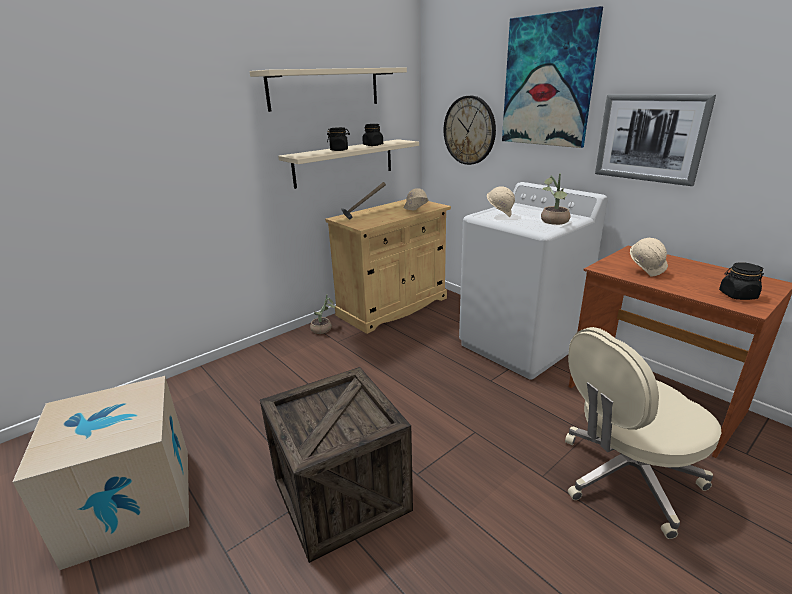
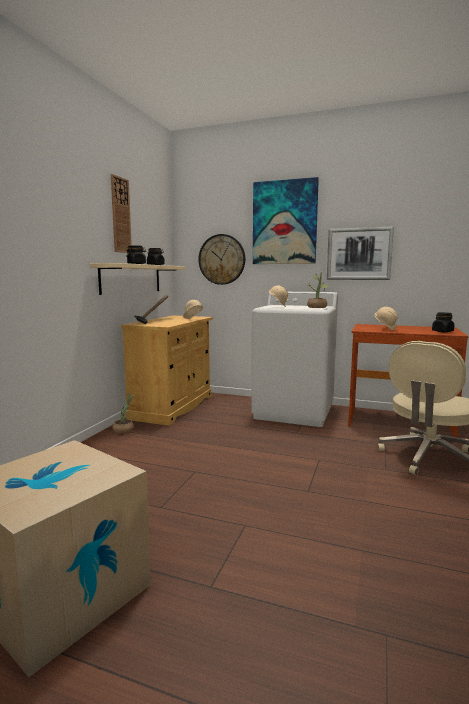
camera: 30 degrees left, 15 degrees down
(325, 88) = (120, 215): beige shelf -> wall clock
(341, 495) = (266, 519): crate -> none

